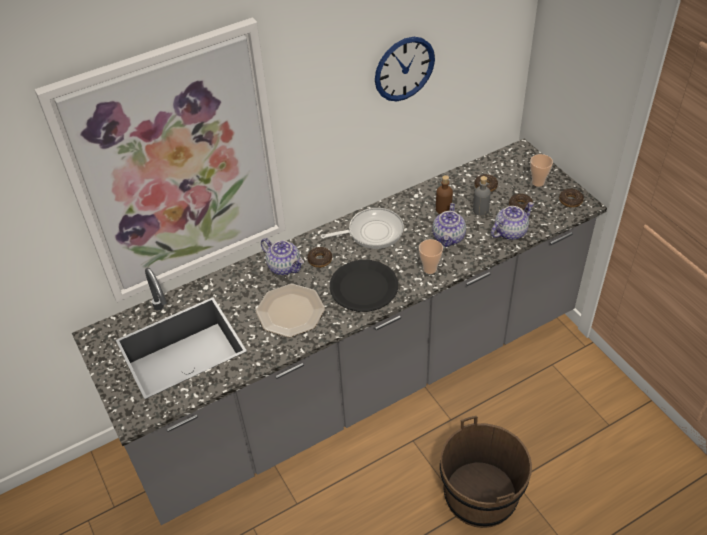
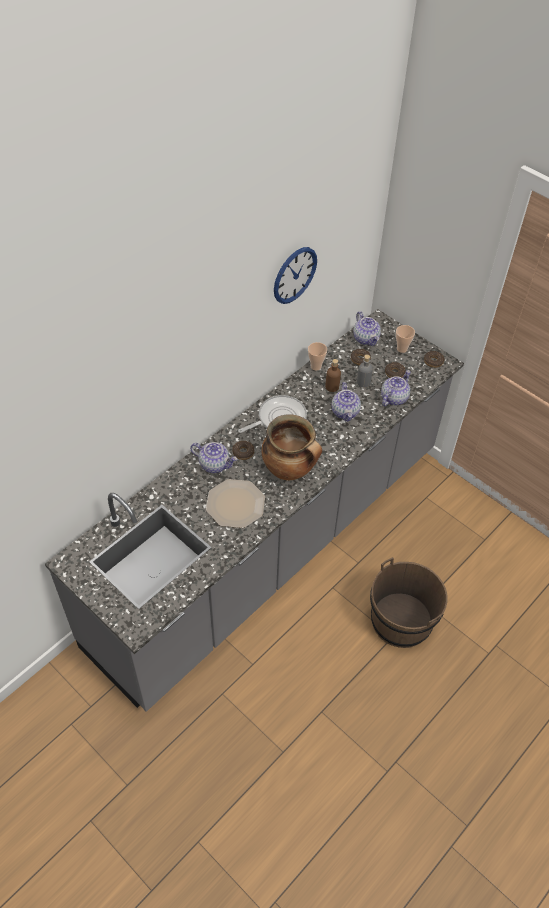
camera: 20 degrees left, 5 degrees up
(177, 167) = (128, 400): picture -> none
(364, 287) = (290, 470): black plate -> cooking pot
(429, 269) = (339, 443): cup -> cup (316, 366)
(500, 166) = (366, 339): none -> teapot

